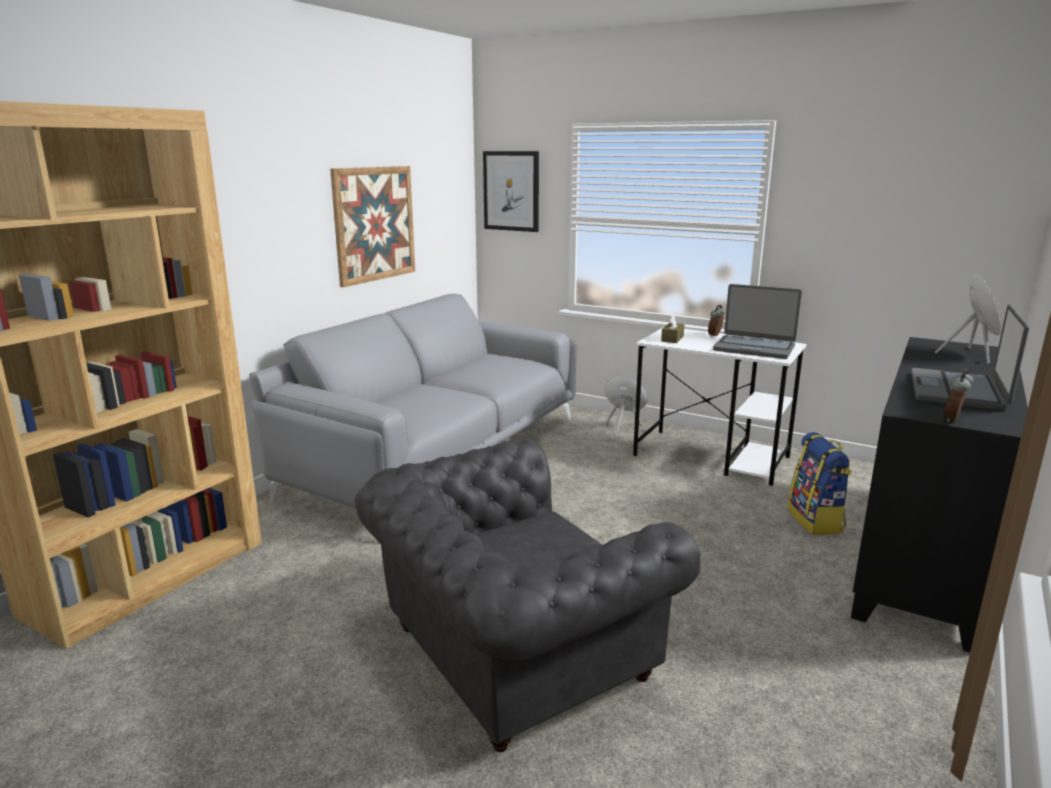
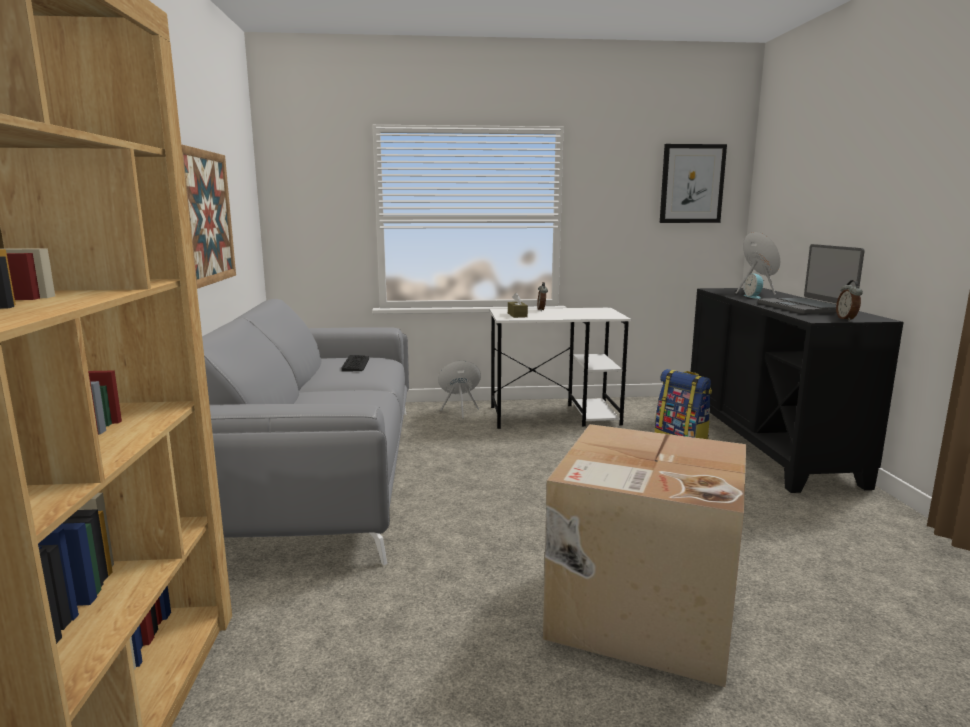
camera: 35 degrees left, 5 degrees down
(497, 365) = (356, 364): none -> keyboard
(509, 655) = (640, 611): grey armchair -> cardboard box
(511, 191) = (305, 192): picture -> picture (692, 184)
(754, 348) = (587, 313): laptop -> none
(942, 362) = (753, 297): none -> alarm clock

